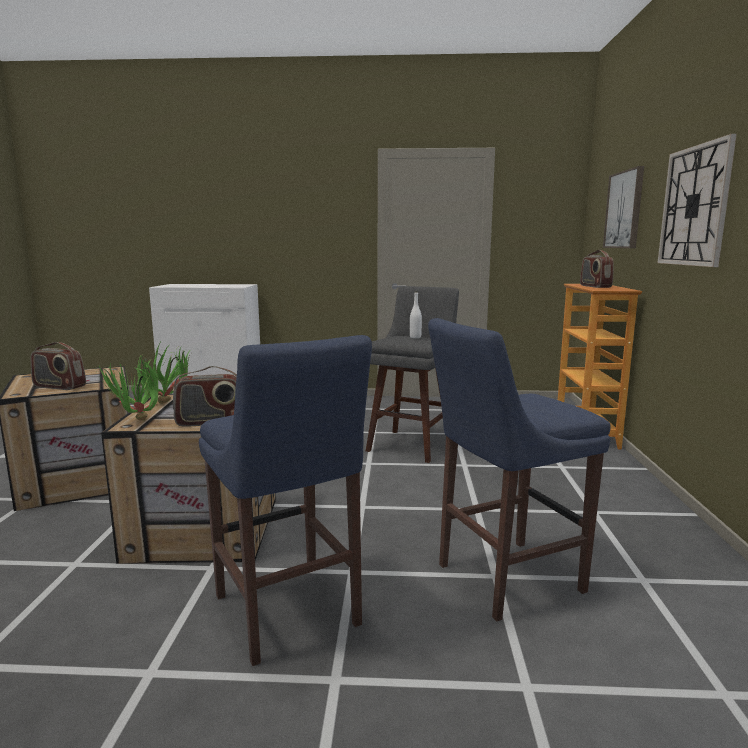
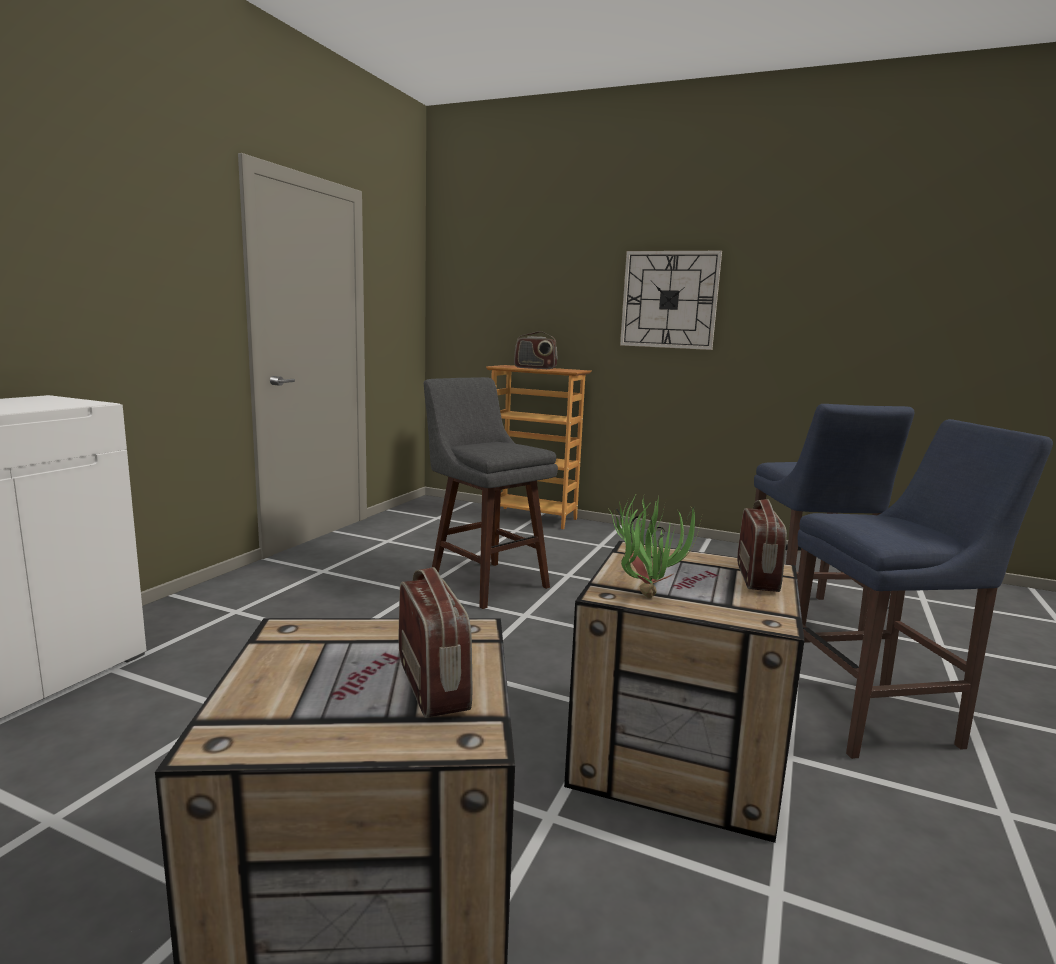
camera: 70 degrees left, 0 degrees up
(59, 387) = (433, 685): radio -> radio turned 60 degrees counterclockwise
(136, 423) = (758, 616): potted plant -> none
(415, 337) = (495, 443): white bottle -> none
(624, 210) = (533, 291): picture -> none

